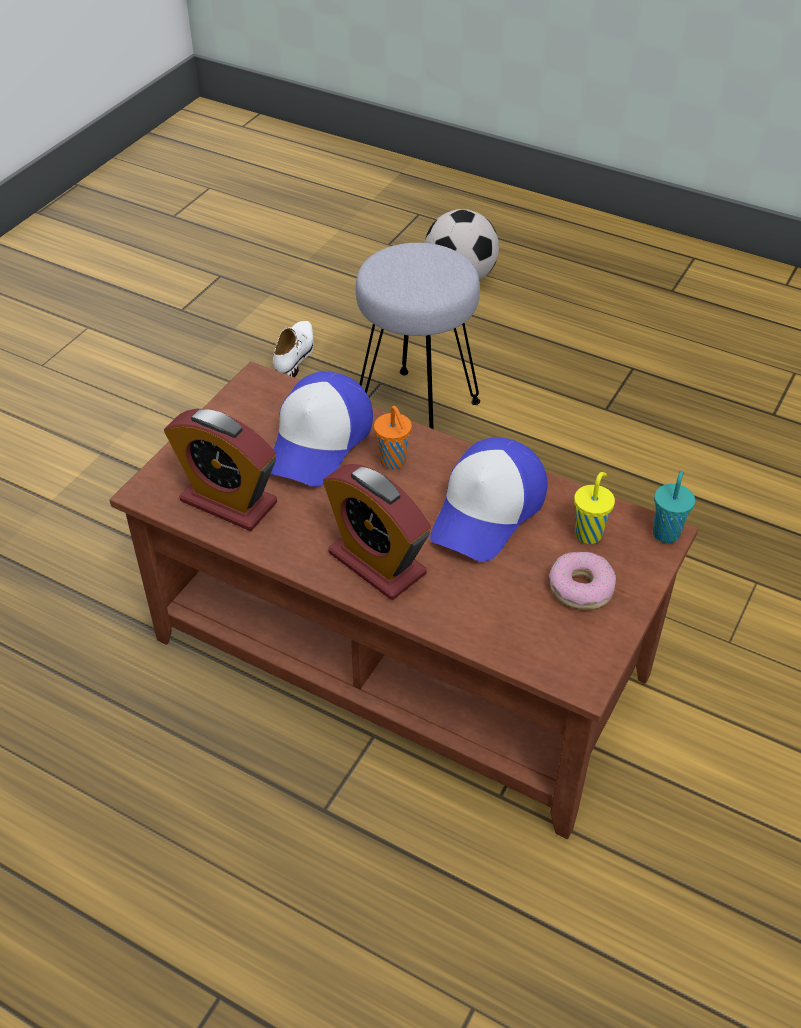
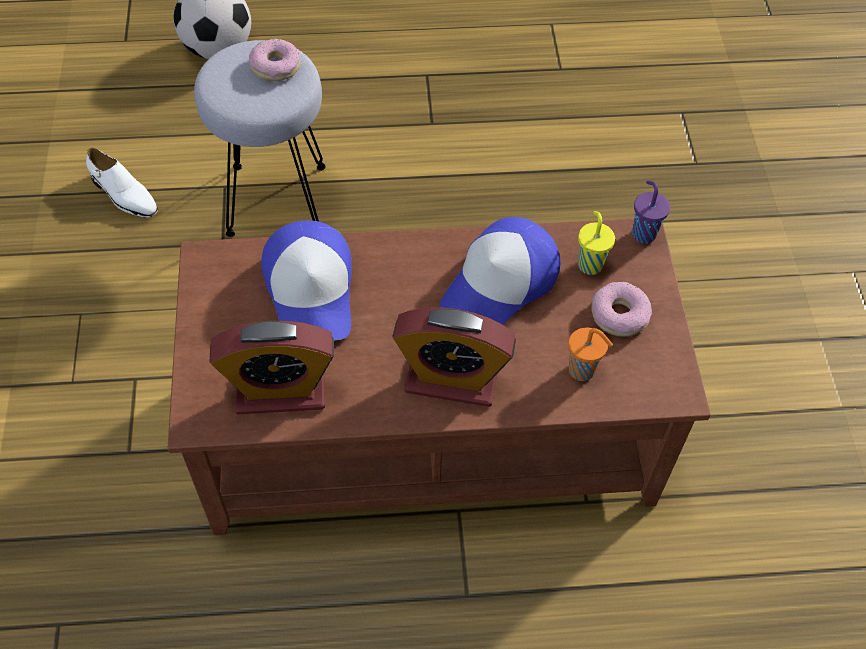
camera: 35 degrees left, 10 degrees up
(296, 355) = (124, 195): white shoe -> white shoe turned 150 degrees clockwise
(394, 462) = (390, 279): orange cup -> orange cup (583, 371)
(441, 270) = (275, 66): none -> donut
(488, 511) = (500, 285): cap -> cap turned 45 degrees clockwise
(666, 532) = (643, 233): turquoise cup -> purple cup

